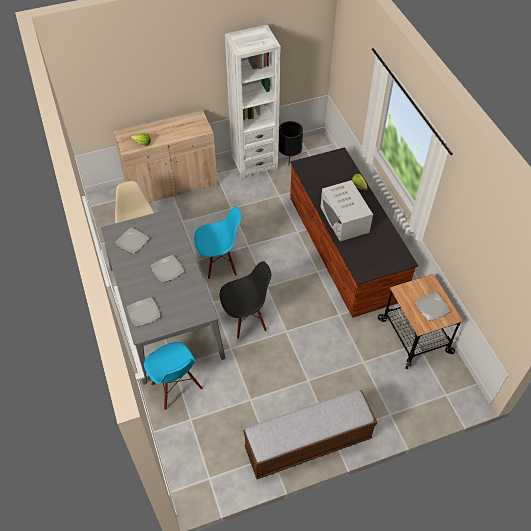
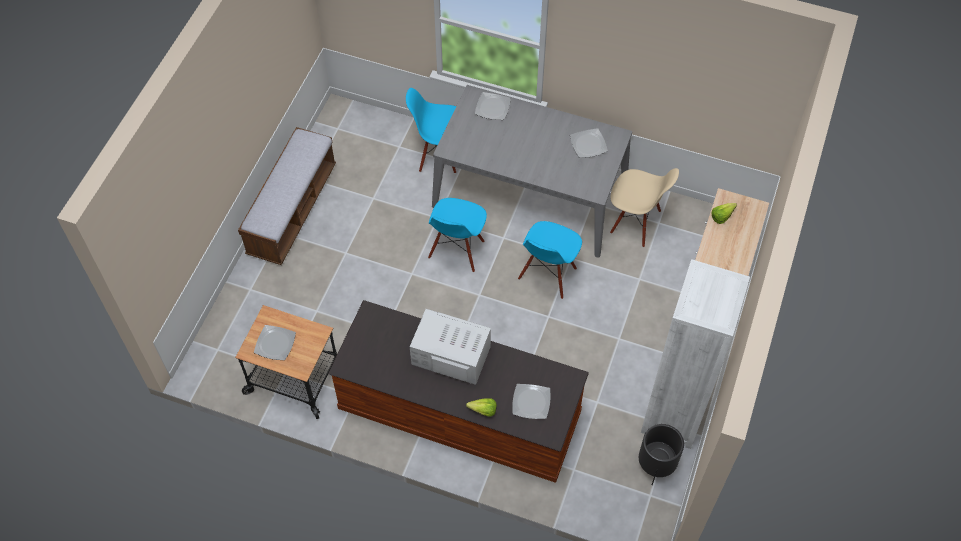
camera: 130 degrees right, 5 degrees up
(167, 270) = (525, 151): plate -> plate (530, 402)
(246, 319) = (457, 250): black chair -> blue chair

